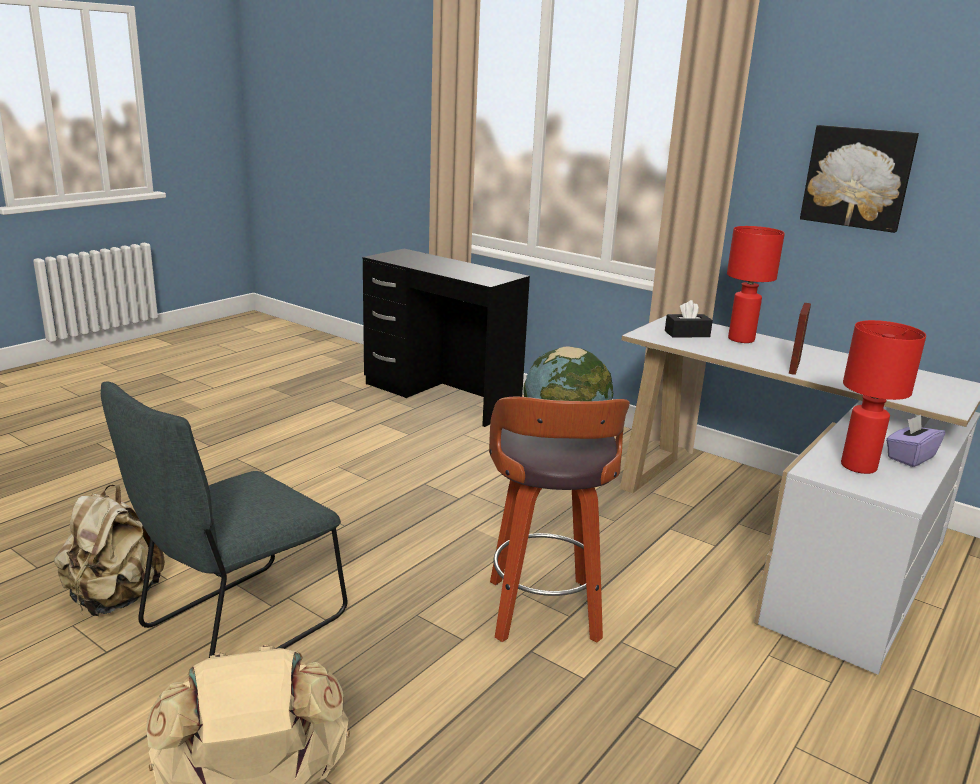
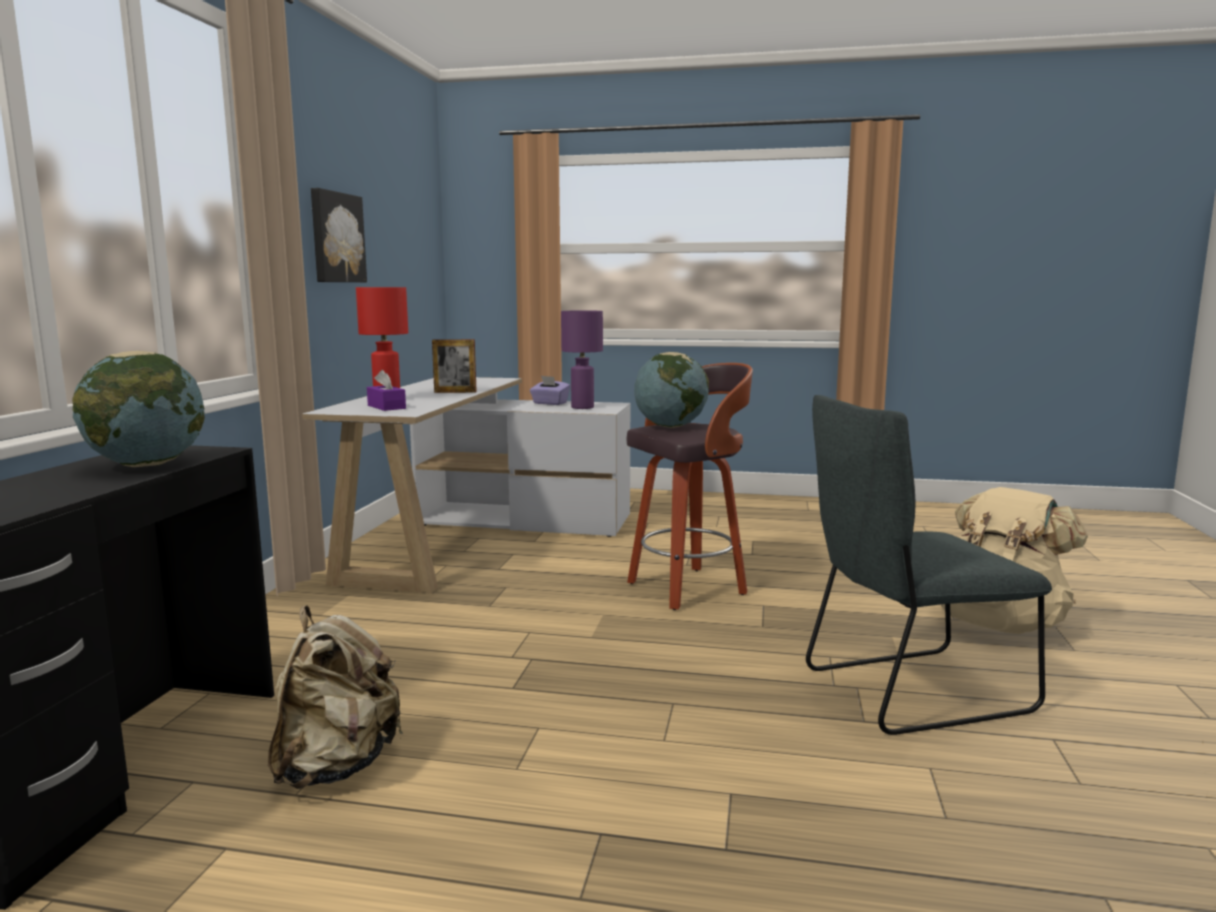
camera: 115 degrees left, 10 degrees down
(113, 599) = (1013, 782): beige backpack -> beige backpack (337, 766)
(237, 626) = (907, 691): grey chair -> grey chair turned 150 degrees clockwise
(463, 273) = (147, 465): none -> globe
(687, 334) = (386, 407): black tissue box -> purple tissue box
(858, 466) = (581, 407): red table lamp -> purple table lamp

